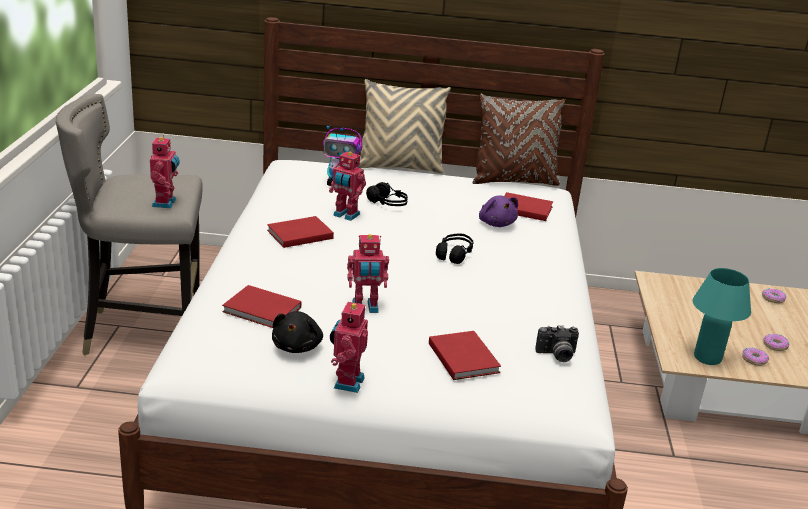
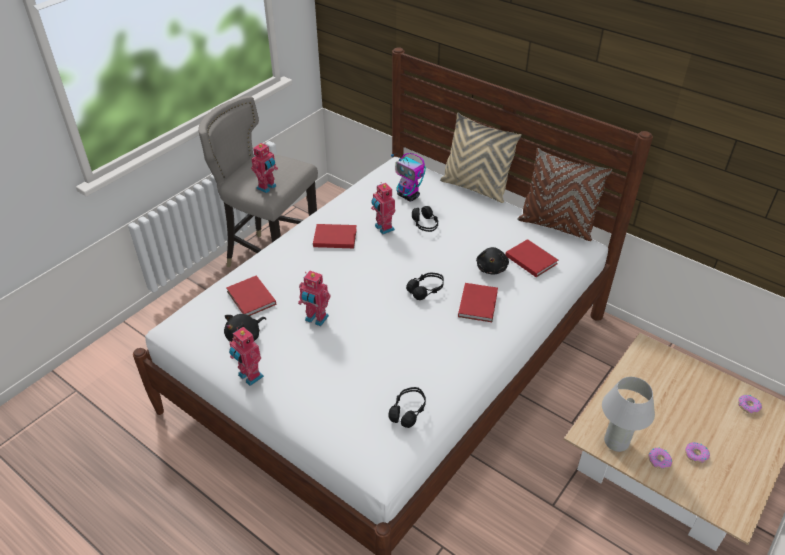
camera: 35 degrees right, 15 degrees up
(346, 382) = (249, 377): toy robot -> toy robot turned 90 degrees counterclockwise
(463, 356) = (340, 386): red book -> red book (479, 303)
(496, 223) = (491, 268): purple plush toy -> black plush toy
(556, 355) = (408, 411): camera -> black headphones
(707, 358) = (616, 442): turquoise table lamp -> white table lamp

